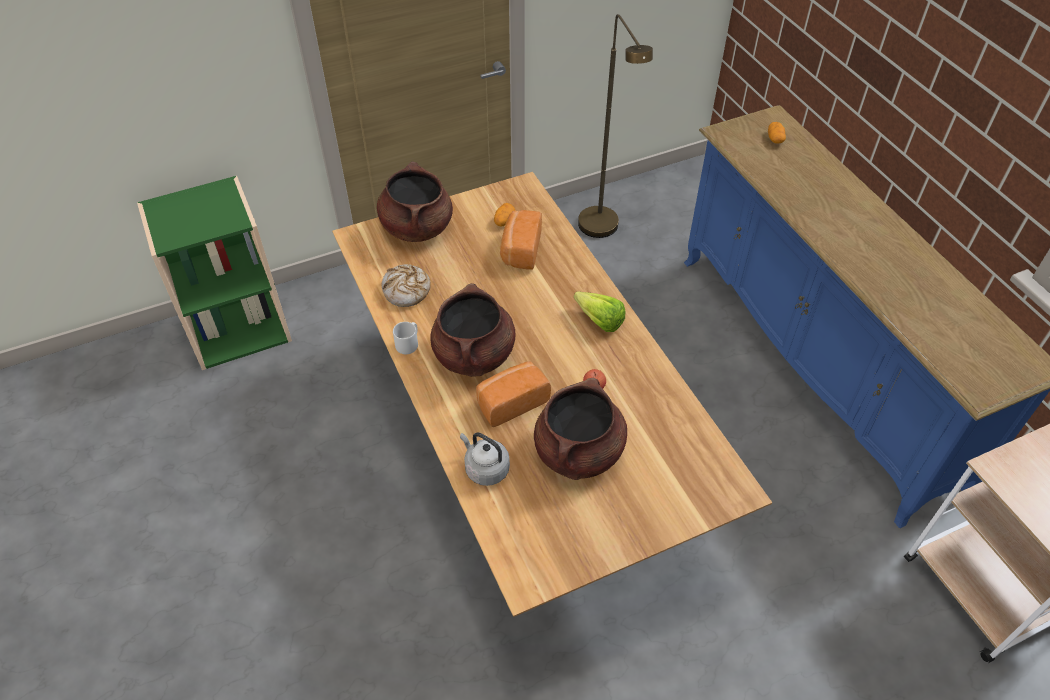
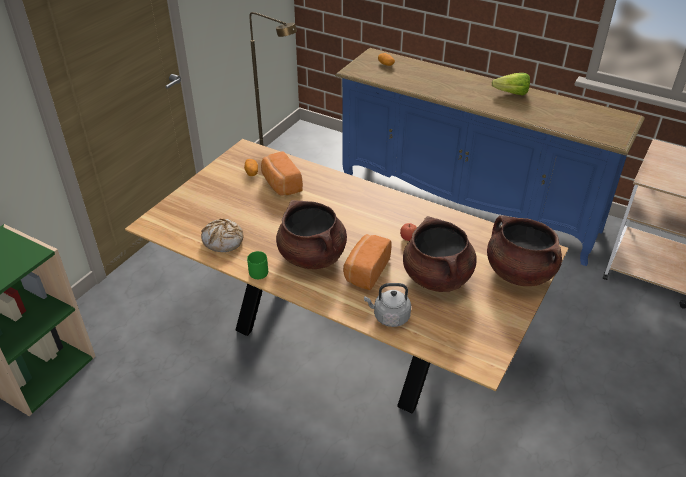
camera: 35 degrees left, 10 degrees down
(408, 344) = (258, 271): grey mug -> green mug
(417, 227) = (191, 200): brown cooking pot -> brown cooking pot (519, 272)
(596, 318) = (370, 201): lettuce -> lettuce (508, 93)

